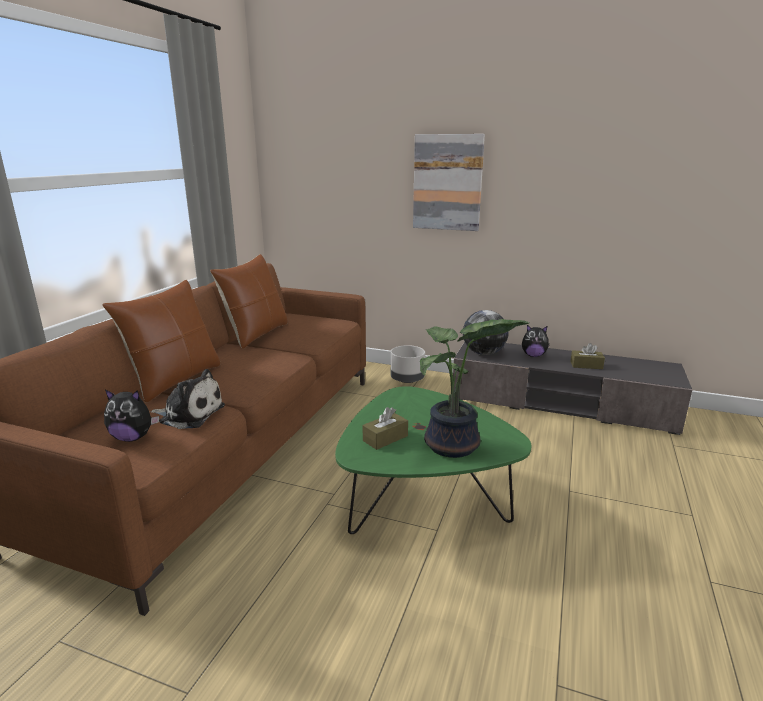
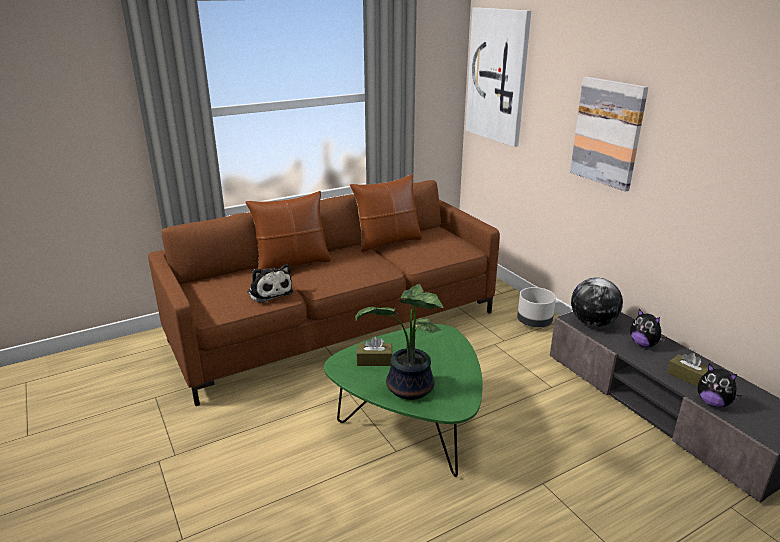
camera: 40 degrees right, 5 degrees up
(133, 437) = (225, 296): plush toy -> plush toy (713, 402)
(303, 150) = (498, 76): none -> picture

